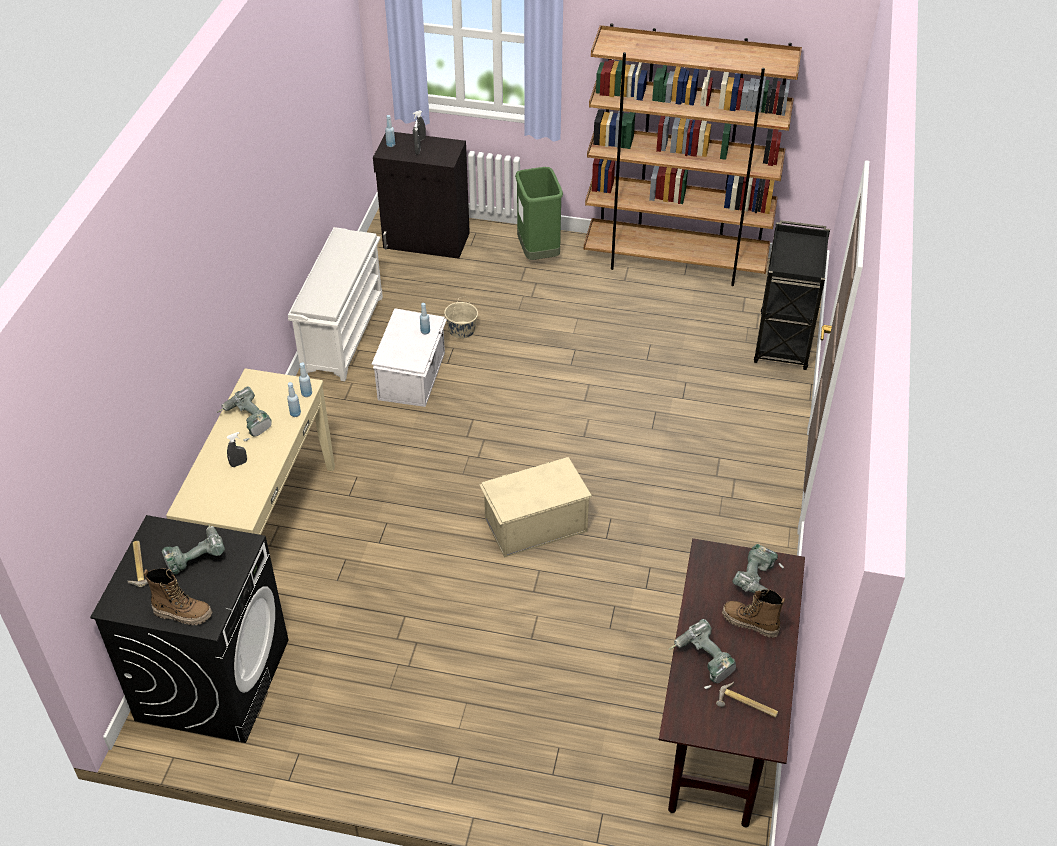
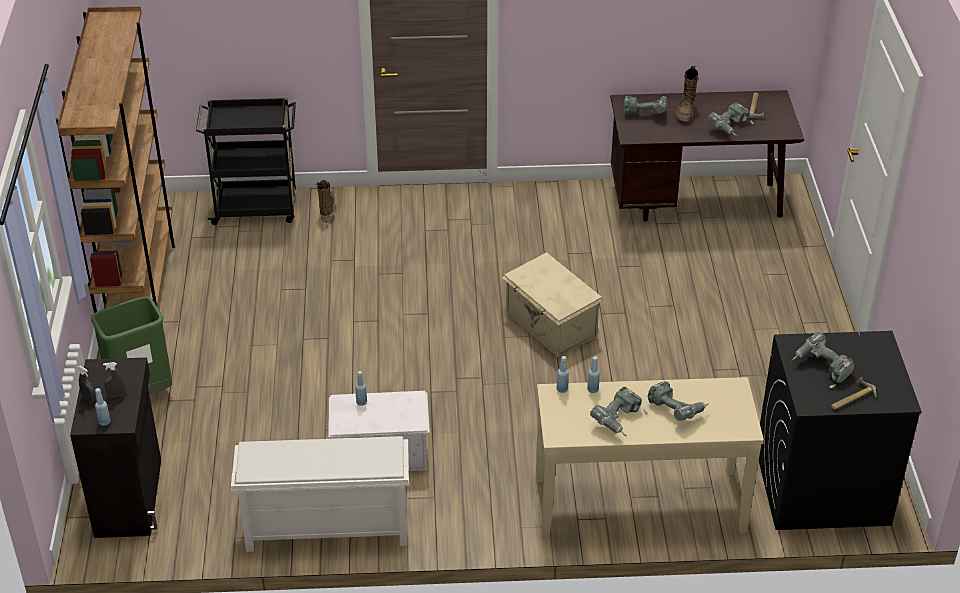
camera: 105 degrees left, 5 degrees down
(183, 613) = (881, 356): boot -> boot (326, 210)
(238, 464) = (676, 409): grey spray bottle -> power drill
(461, 330) = (294, 429): beige bucket -> none

